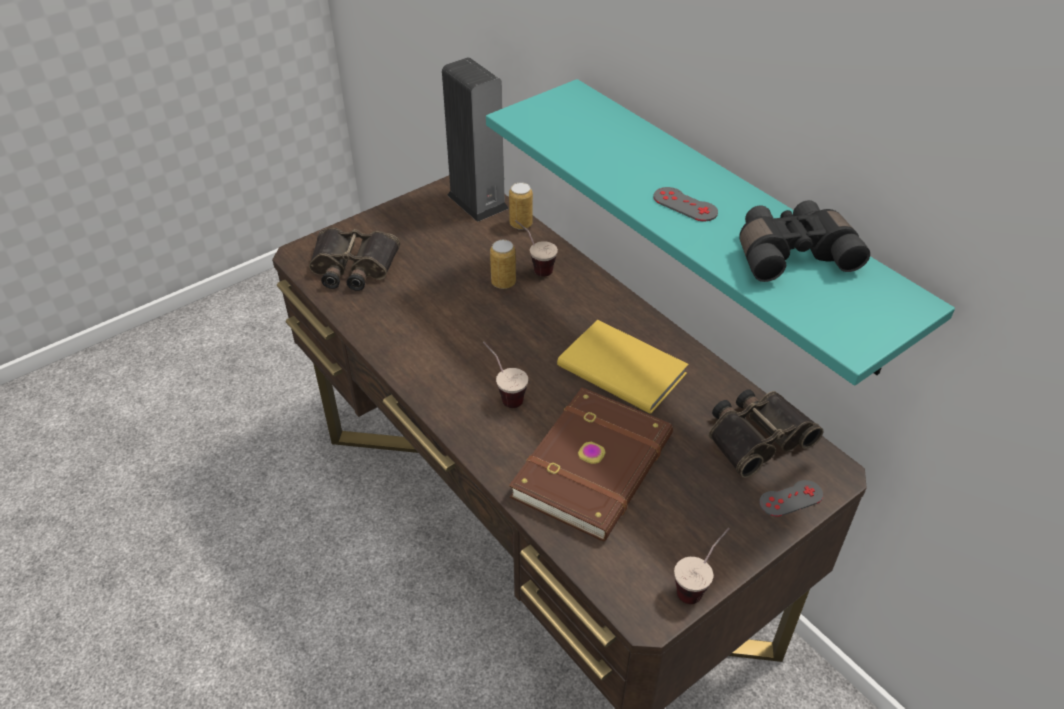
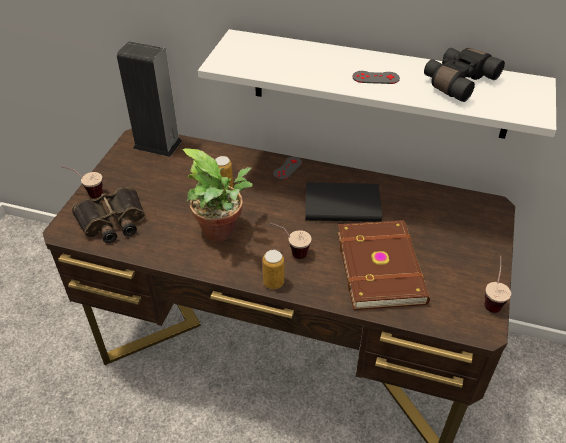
camera: 35 degrees left, 0 degrees up
(452, 333) = (222, 231): none -> potted plant
(521, 224) = (199, 147): can -> can (273, 282)
(534, 266) = (233, 169): cup -> cup (87, 193)
(622, 367) = (341, 203): yellow book -> black book
(730, 222) = (379, 84): turquoise shelf -> white shelf
(756, 436) = (443, 206): binoculars -> none
(791, 498) = (489, 230): grey game controller -> grey game controller (287, 168)

